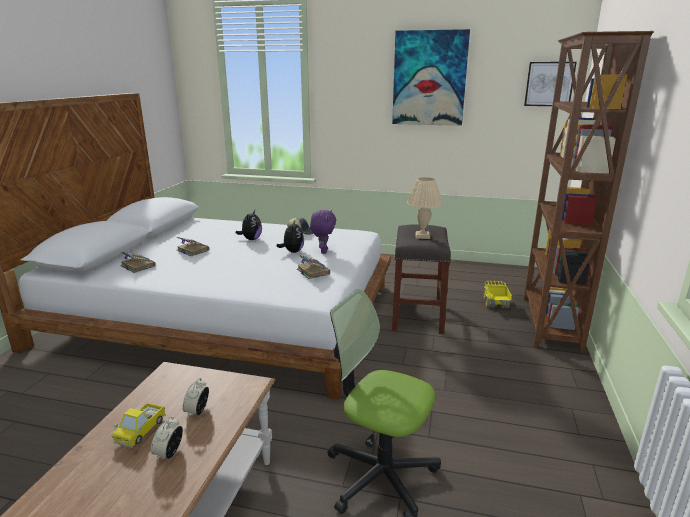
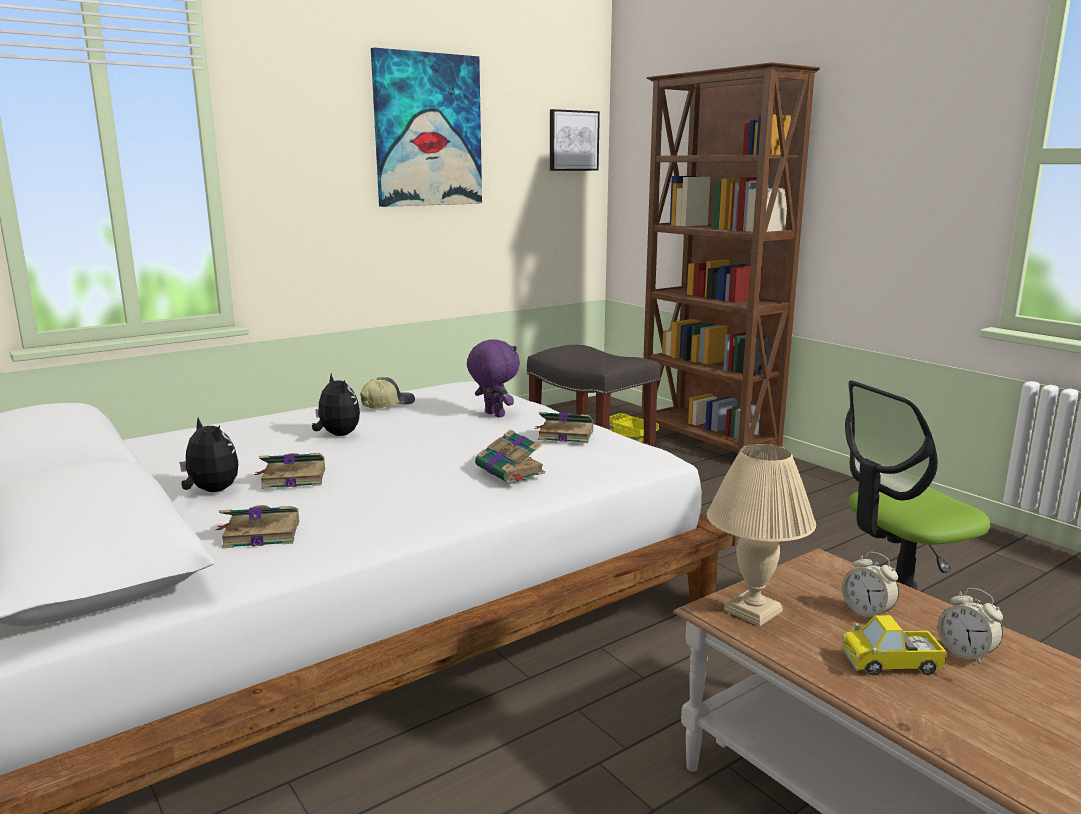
camera: 50 degrees left, 5 degrees down
(141, 431) = (891, 664): toy truck -> toy truck turned 120 degrees clockwise
(245, 277) = (510, 470): none -> book
(292, 251) = (454, 428): plush toy -> plush toy (211, 491)
(423, 236) = (599, 356): beige table lamp -> beige table lamp (754, 611)

